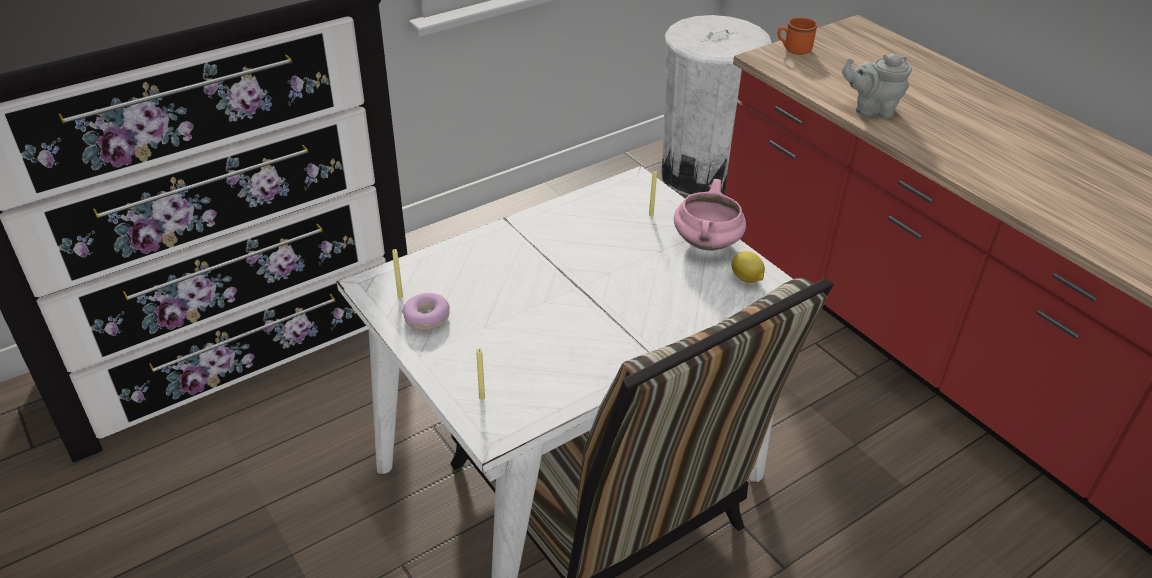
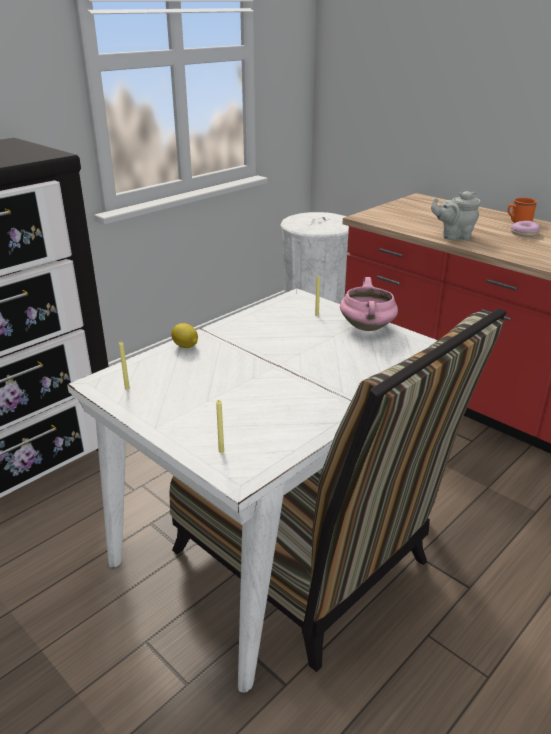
camera: 10 degrees left, 10 degrees down
(427, 318) = (155, 400): donut -> donut (524, 234)
(746, 279) = (408, 346): lemon -> lemon (186, 346)
(793, 49) = (382, 211): orange mug -> orange mug (518, 221)

